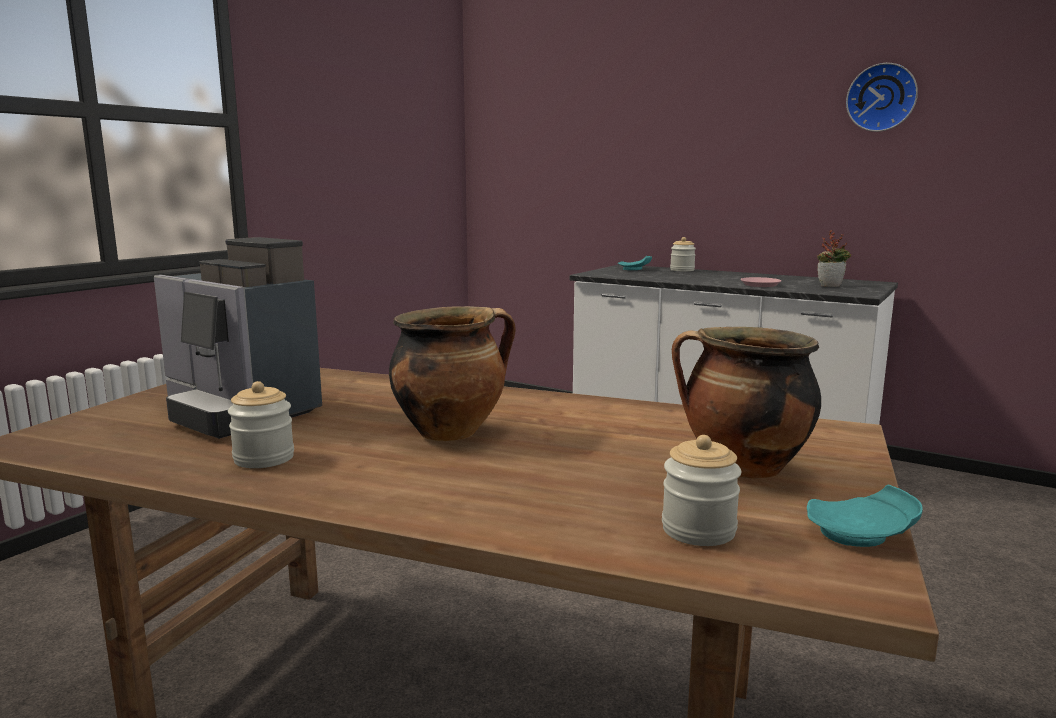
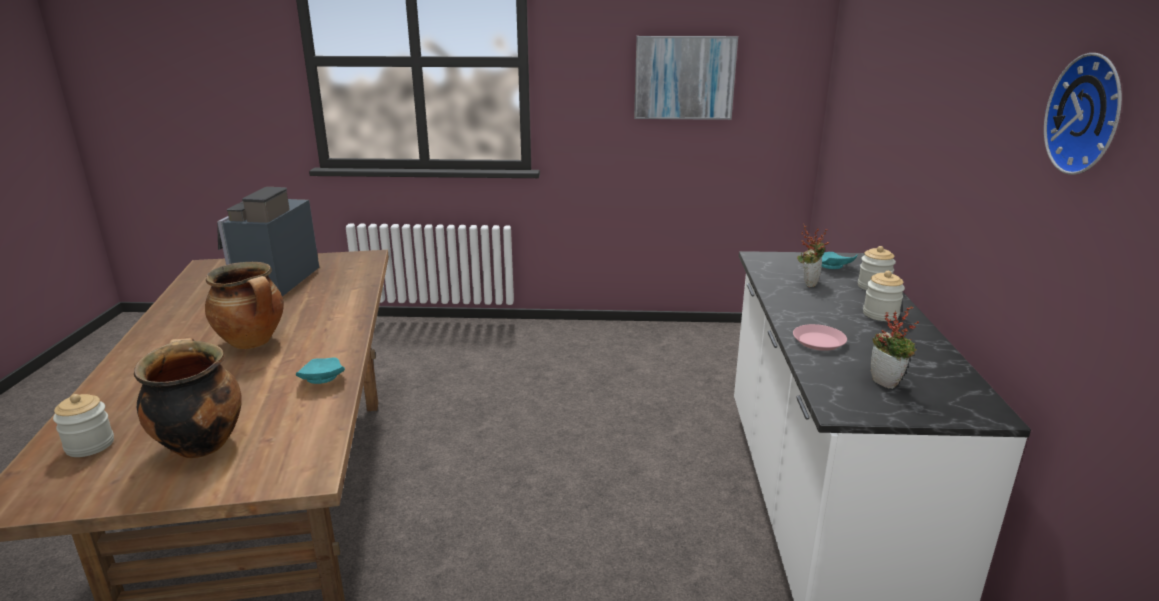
camera: 60 degrees right, 10 degrees up
(264, 458) = (193, 314): jar -> jar (880, 314)
(377, 147) = (684, 77): none -> picture
(658, 275) = (808, 283): none -> potted plant
(861, 535) = (78, 500): turquoise plate -> turquoise plate (321, 379)

